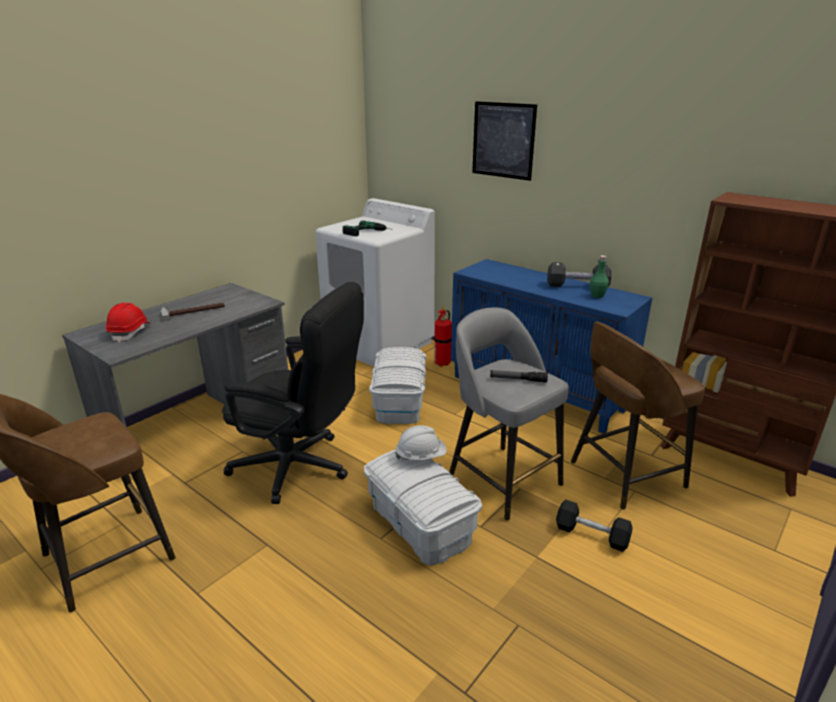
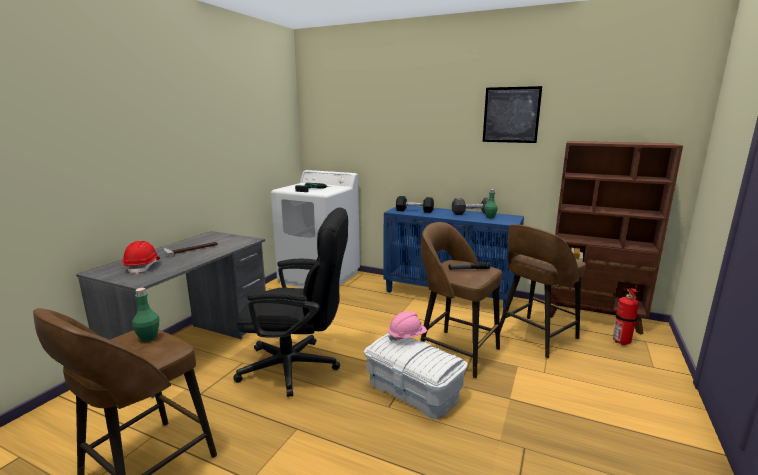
camera: 15 degrees left, 10 degrees down
(99, 429) = (148, 337): none -> green bottle
(400, 402) = (354, 312): white storage box -> none
(421, 456) = (407, 337): white hard hat -> pink hard hat
(443, 363) = (373, 284): fire extinguisher -> fire extinguisher (620, 341)
(502, 479) = (456, 351): grey stool -> brown stool
(503, 140) = (408, 121): picture -> picture (511, 115)
(591, 535) = (537, 377): black dumbbell -> black dumbbell (414, 211)

